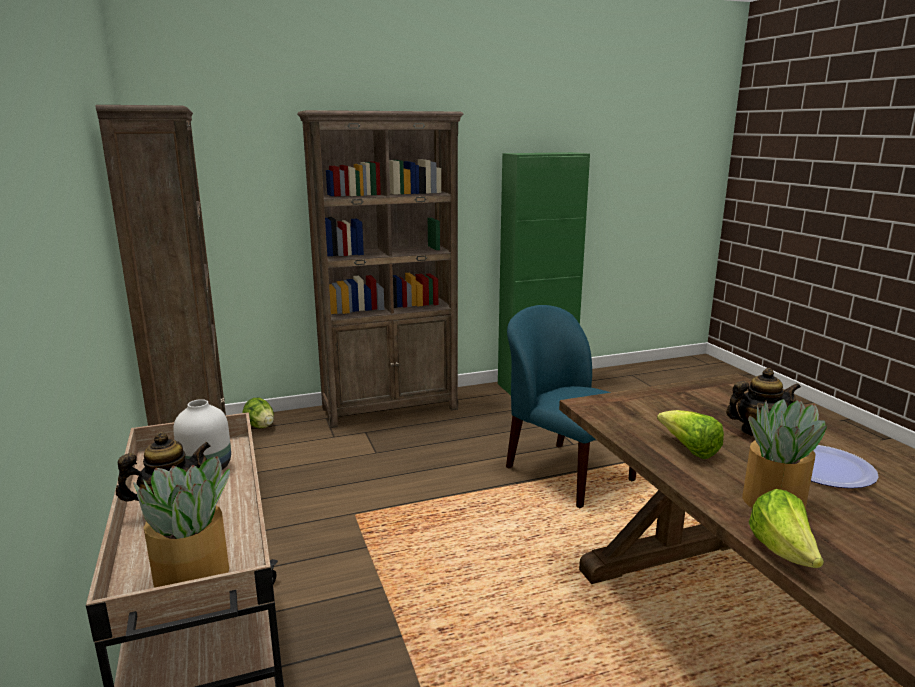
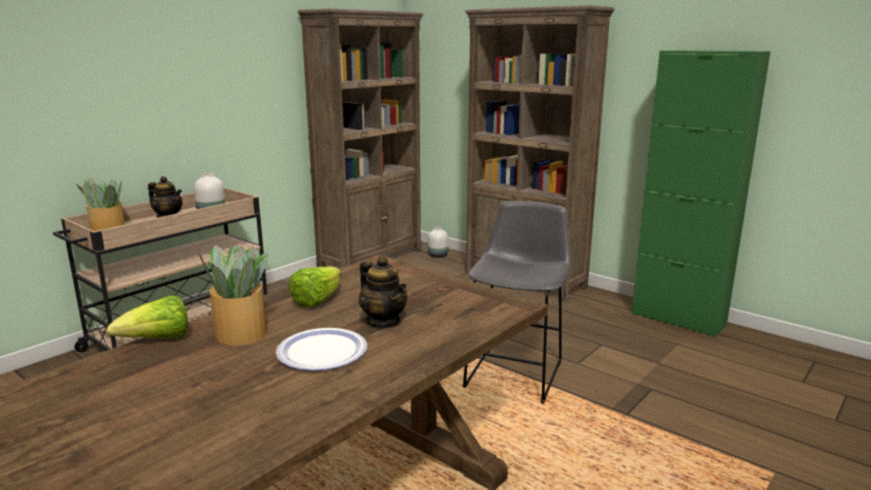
camera: 60 degrees right, 0 degrees up
(260, 426) = (438, 255): lettuce -> white vase
(566, 473) = (516, 371): blue chair -> grey stool

